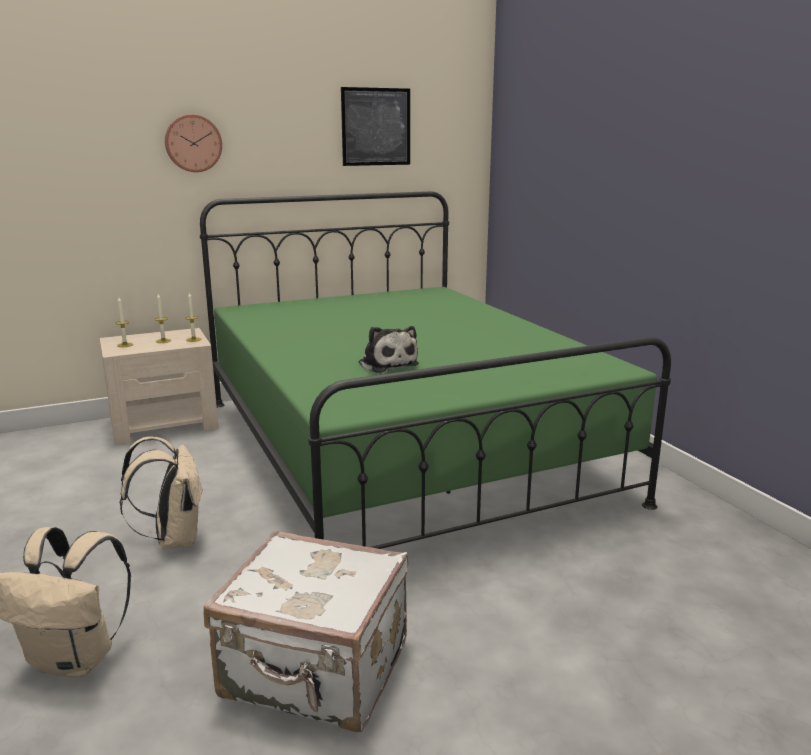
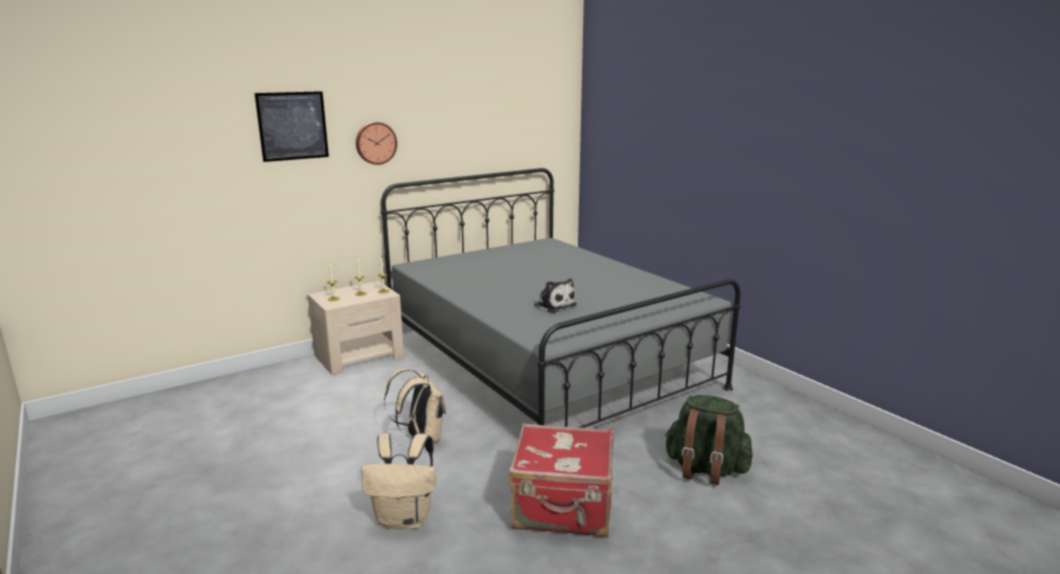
camera: 10 degrees left, 0 degrees up
(316, 672) = (563, 509): white suitcase -> red suitcase
(376, 127) = (502, 123): picture -> picture (292, 126)
(400, 448) = (546, 362): green bed -> grey bed
(570, 631) = (705, 469): none -> green backpack

